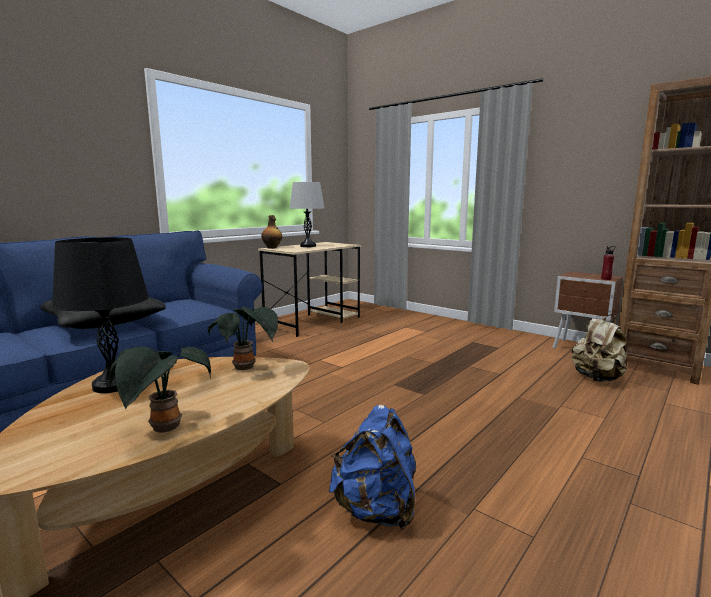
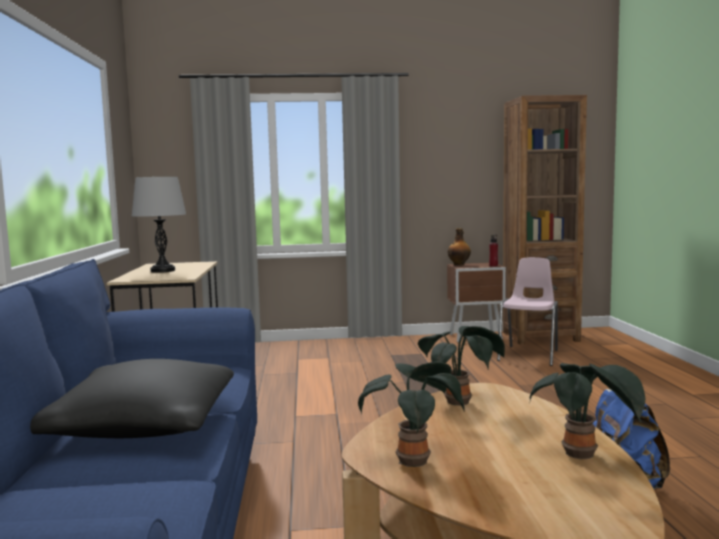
camera: 45 degrees left, 5 degrees down
(113, 385) = (415, 460): black table lamp -> potted plant
(272, 248) = (126, 279): bottle -> bottle (459, 264)
(597, 378) = (529, 355): beige backpack -> pink chair

